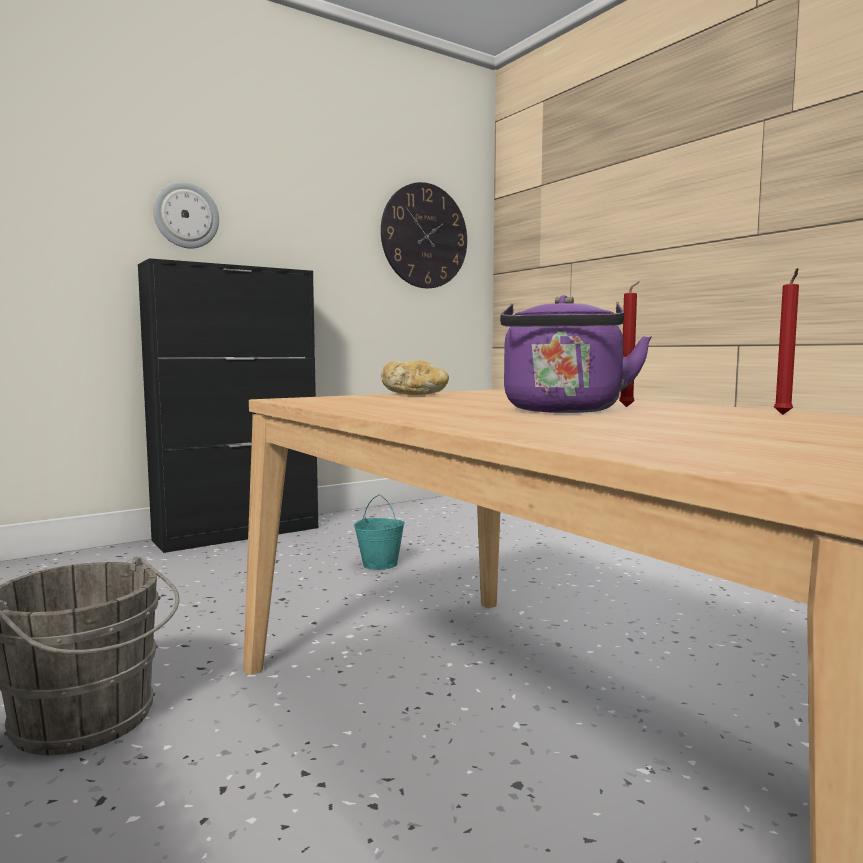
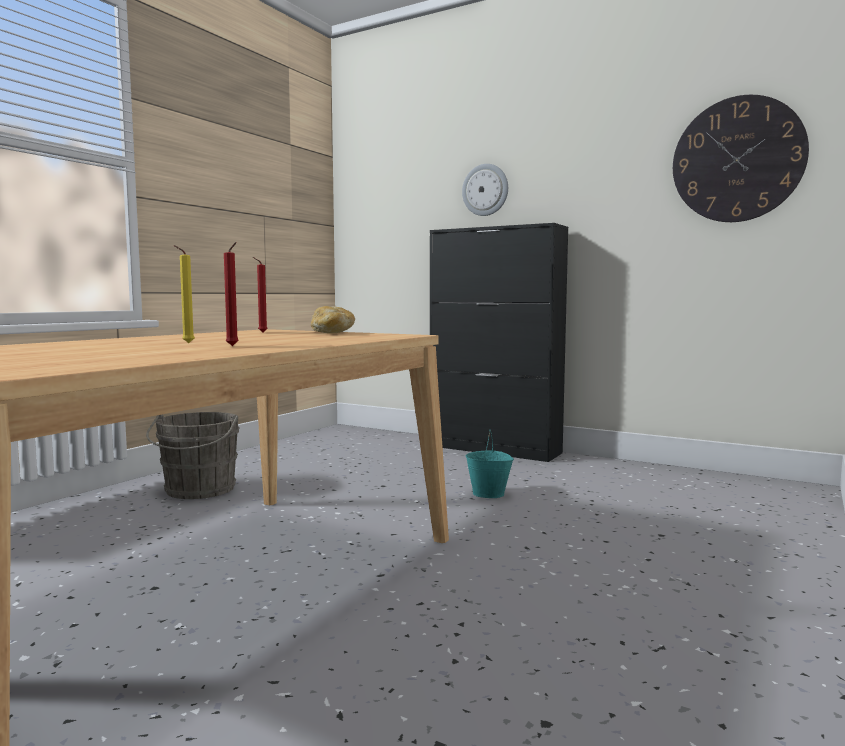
camera: 65 degrees right, 0 degrees up
(563, 411) = (186, 343): purple kettle -> yellow candle
(783, 415) = (161, 356): red candle -> red candle (261, 332)

